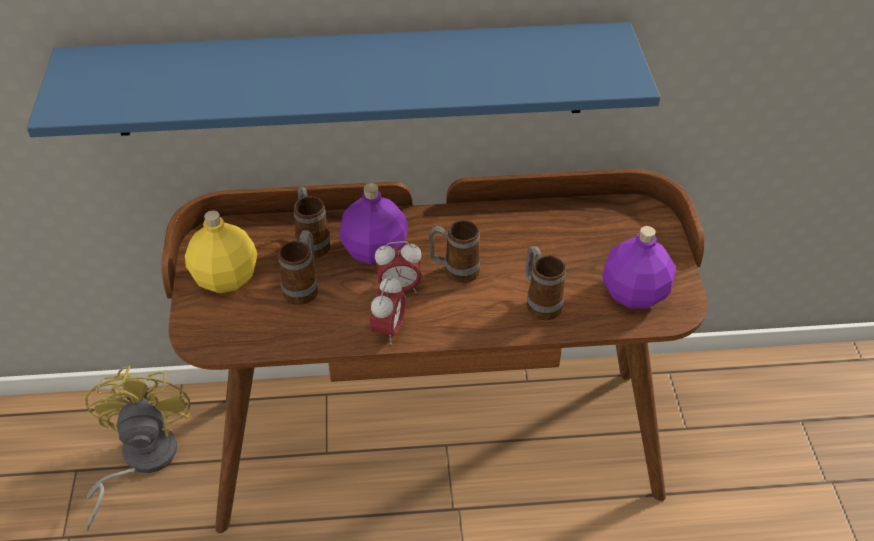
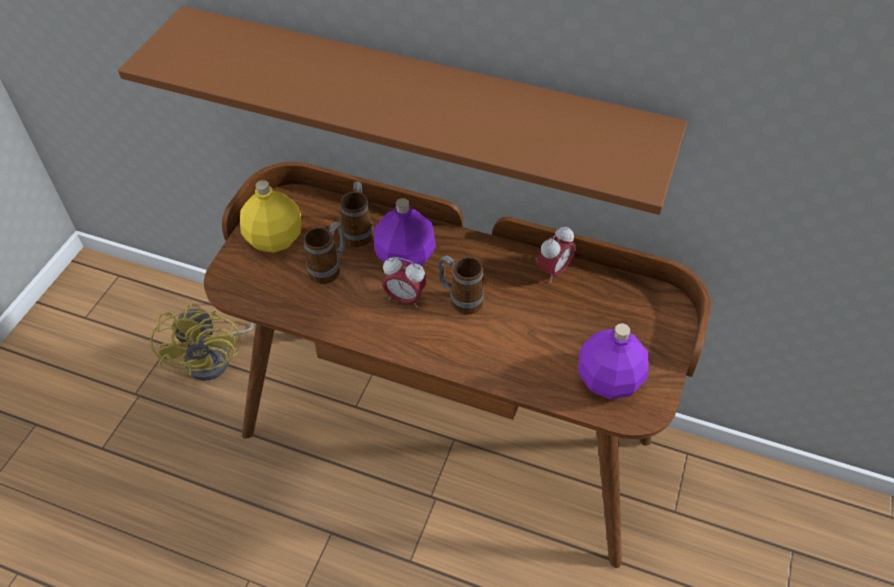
camera: 25 degrees right, 5 degrees up
(140, 460) = (216, 356): yellow fan -> yellow fan turned 150 degrees clockwise
(350, 79) = (418, 100): blue shelf -> brown shelf
(388, 330) = (374, 332): alarm clock -> alarm clock (553, 271)
(540, 302) = (517, 356): mug -> none

